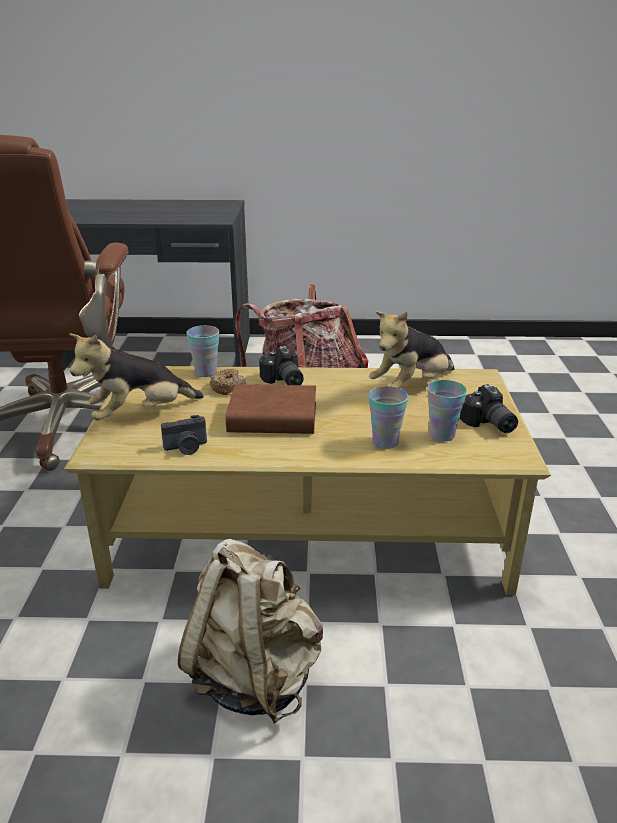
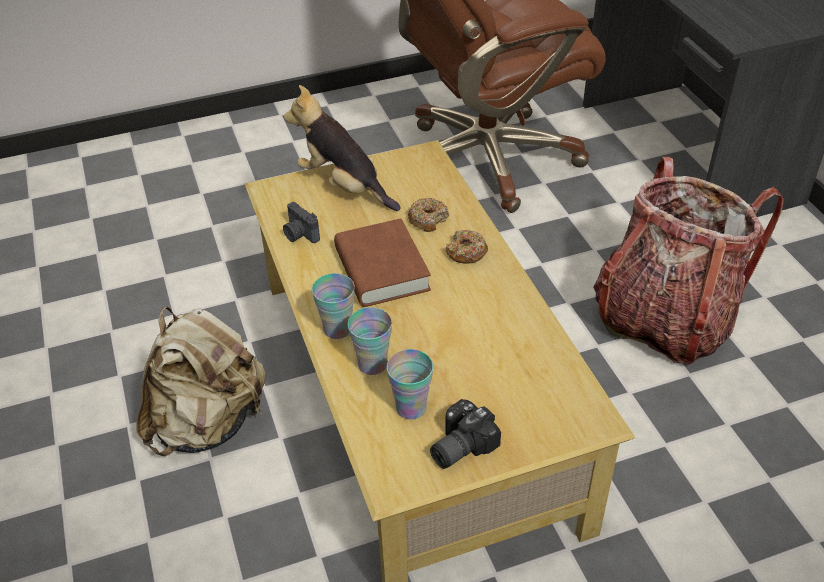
camera: 70 degrees right, 15 degrees up
(206, 372) = (452, 193): cup -> cup (337, 329)
(283, 381) = (466, 252): camera -> donut
(411, 387) = (518, 358): plush toy -> none

